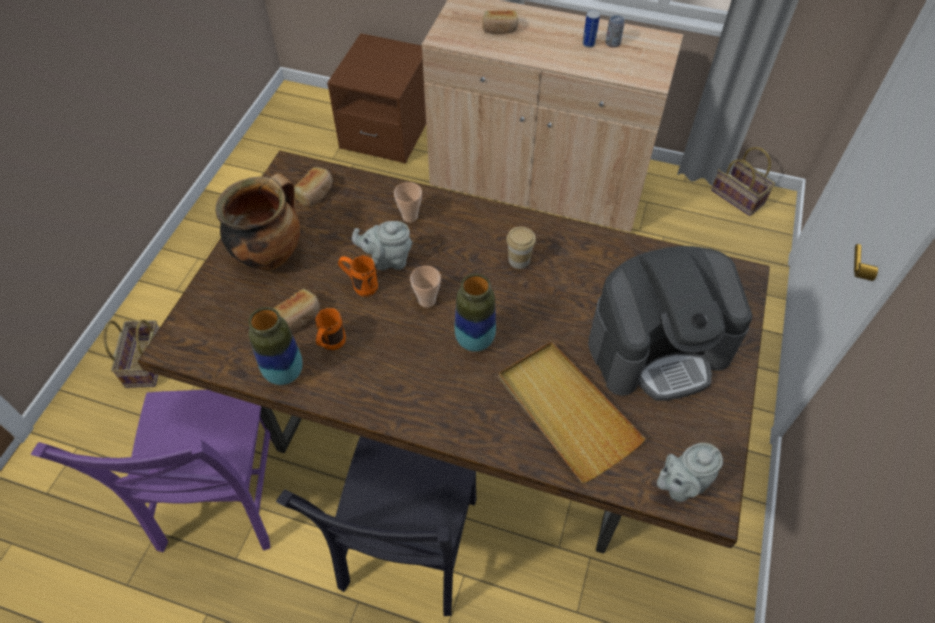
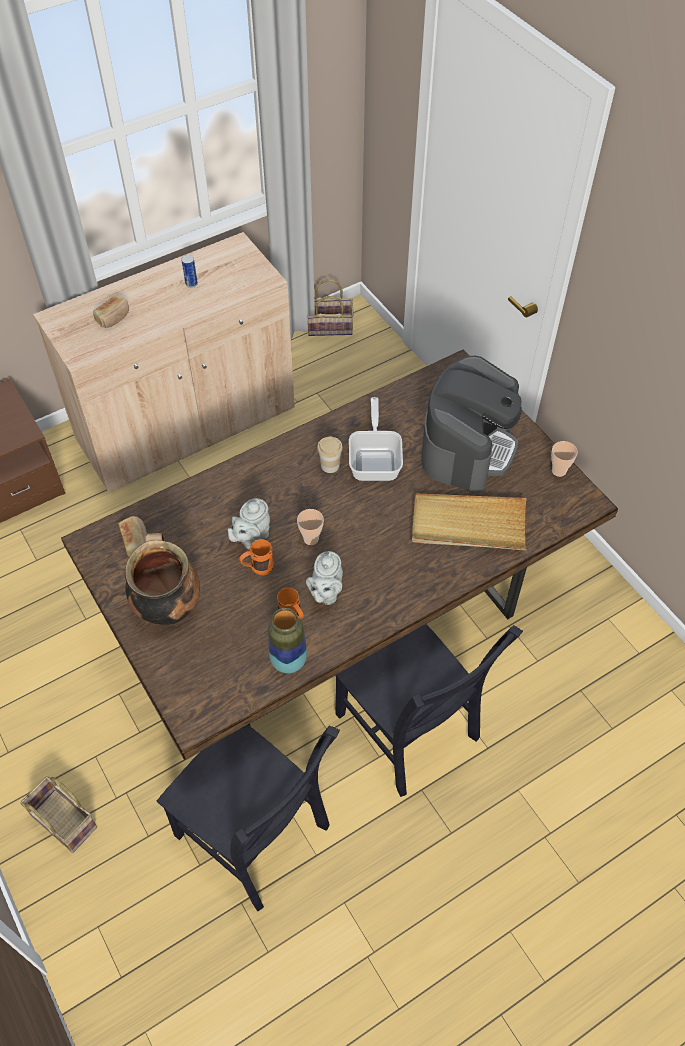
camera: 50 degrees left, 0 degrees up
(221, 500) = (256, 836): purple chair -> black chair
(298, 317) = (247, 624): bread -> none
(410, 216) = (225, 499): cup -> cup (559, 471)
(475, 340) = (370, 534): vase -> none
(561, 288) = (375, 460): none -> frying pan
(612, 43) = (206, 271): can -> none
(681, 485) = (564, 506): grey teapot -> grey teapot (325, 593)

